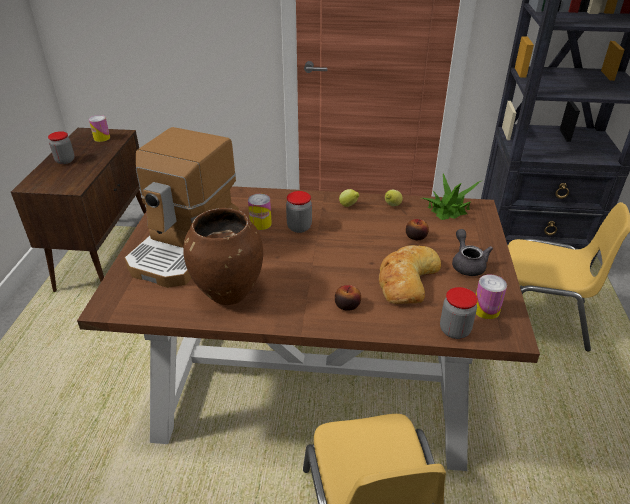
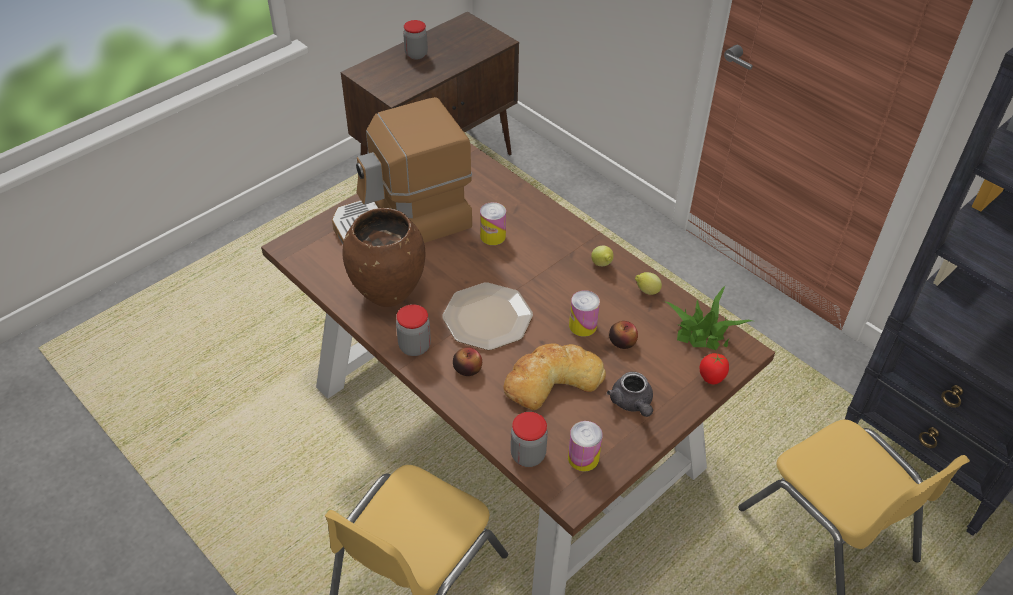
camera: 40 degrees right, 10 degrees up
(102, 138) = (475, 38): can -> can (582, 326)
(299, 227) = (523, 261): jar -> jar (414, 346)
(319, 269) = (486, 318): none -> plate
(467, 264) = (632, 403): grey teapot -> grey teapot turned 135 degrees clockwise
(485, 228) = (711, 379): none -> tomato

